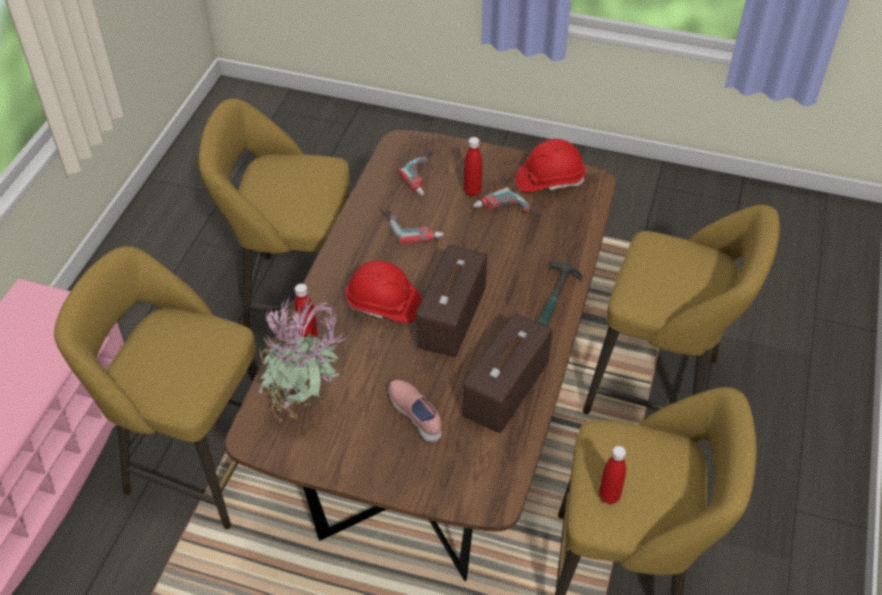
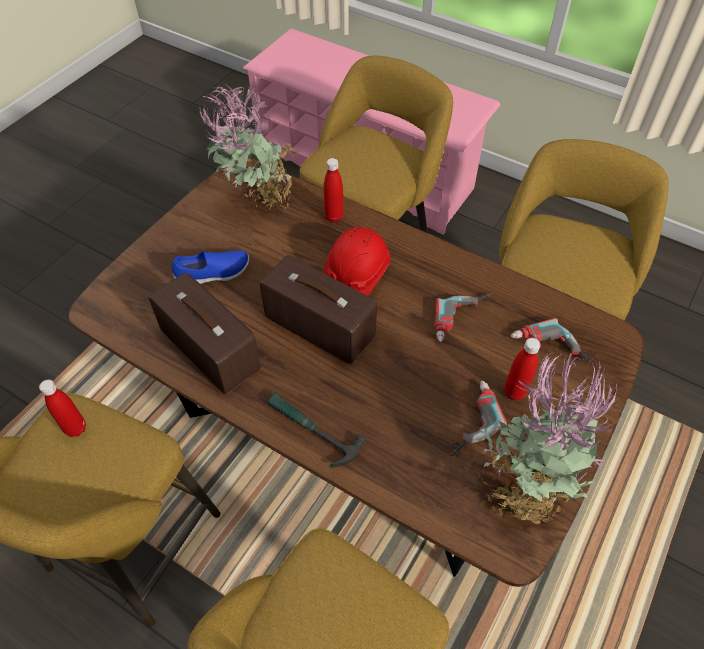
camera: 105 degrees right, 5 degrees up
(416, 415) = (213, 275): pink shoe -> blue shoe
(549, 180) = (525, 489): red hard hat -> potted plant

